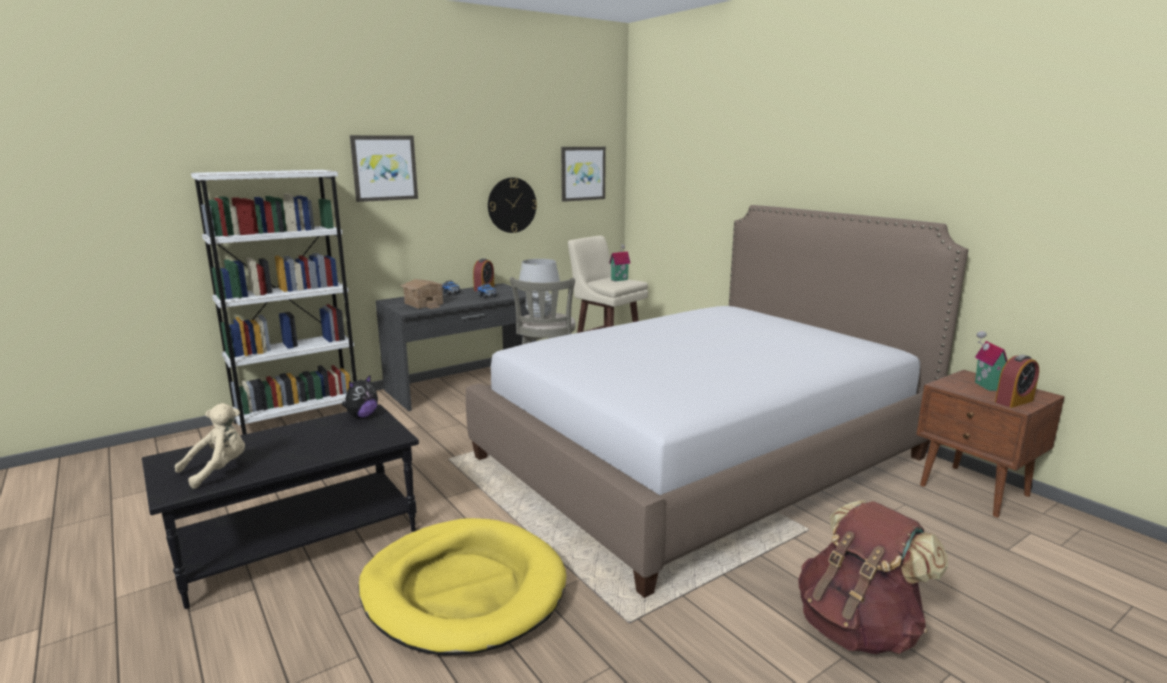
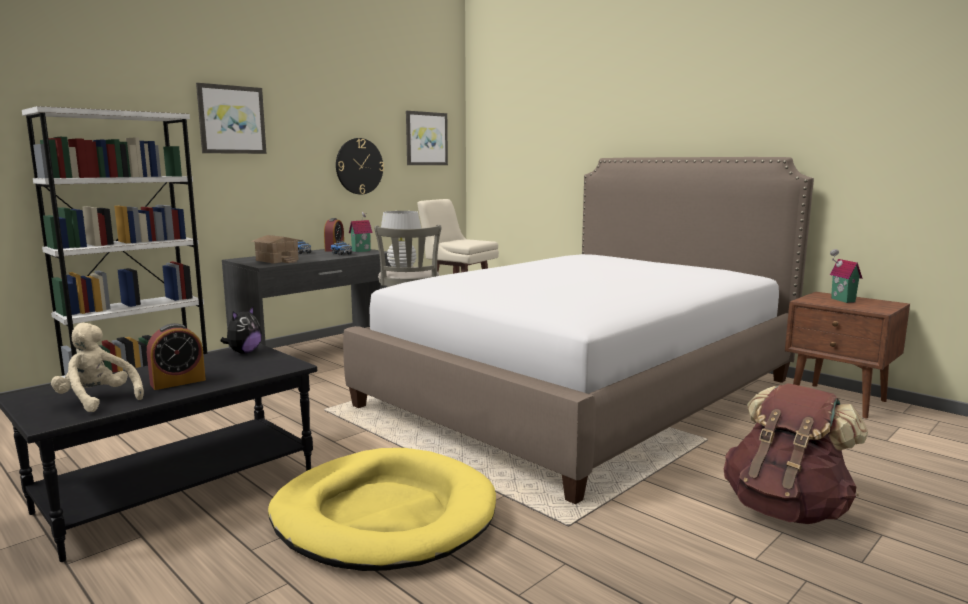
camera: 10 degrees left, 5 degrees down
(218, 470) = (98, 400): beige plush toy -> beige plush toy turned 90 degrees counterclockwise
(619, 279) = (469, 240): toy house -> toy house (360, 251)
(1014, 401) = (872, 308): alarm clock -> alarm clock (178, 382)

